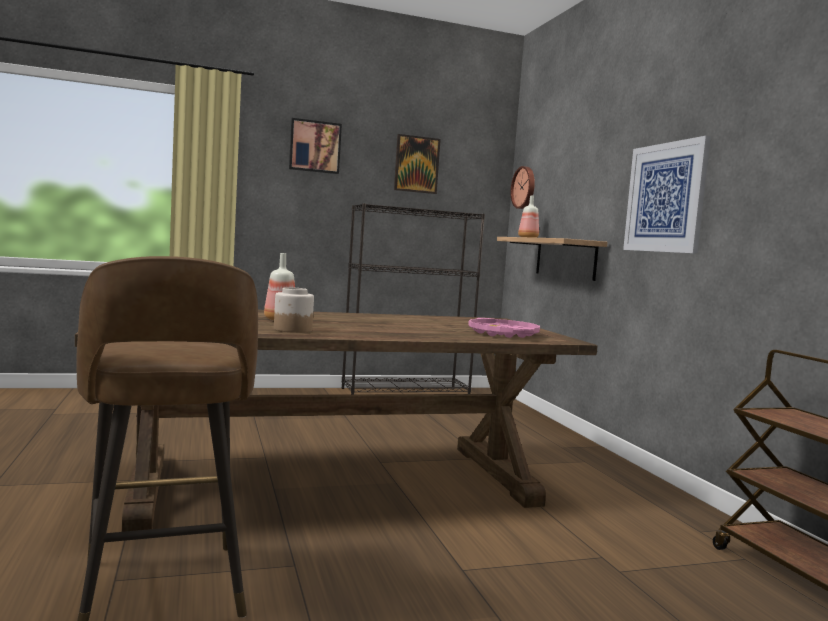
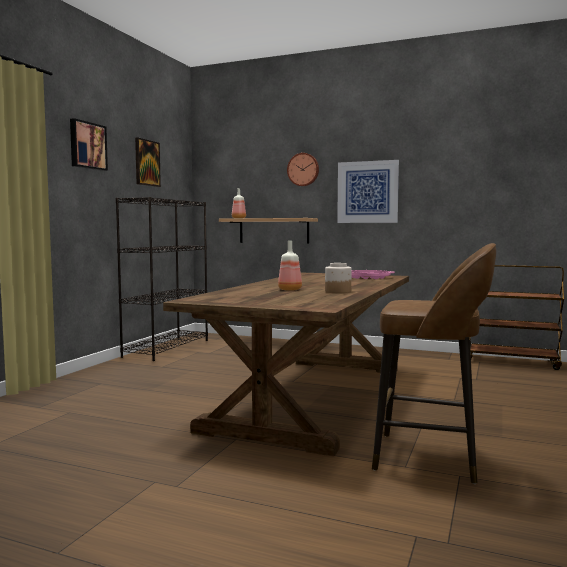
camera: 50 degrees left, 0 degrees up
(524, 187) = (213, 181): wall clock -> wall clock (303, 169)

